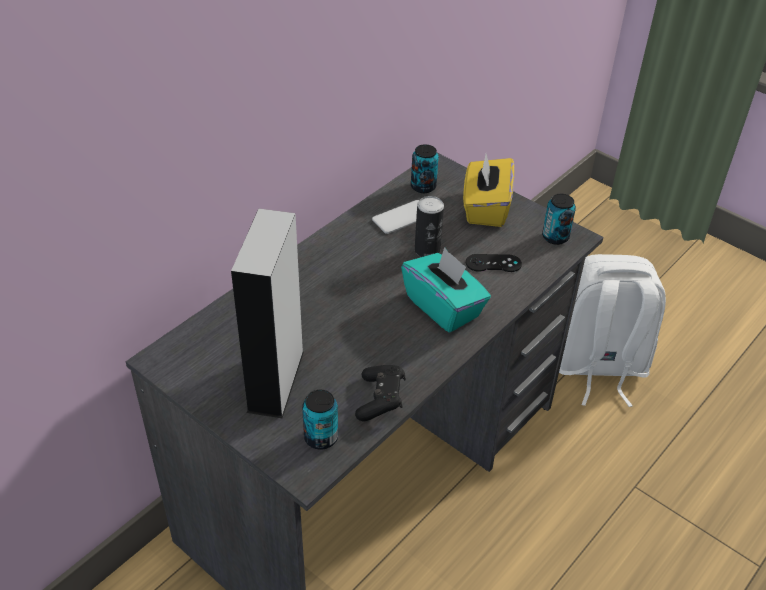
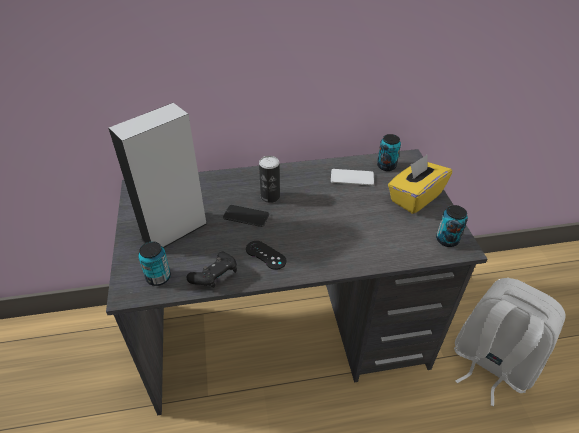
camera: 40 degrees right, 0 degrees up
(337, 320) = (246, 216): none -> phone
(427, 250) = (346, 204): can -> can (270, 197)
(443, 307) = (317, 243): turquoise tissue box -> none
(493, 263) = (381, 234): black game controller -> black game controller (265, 255)

